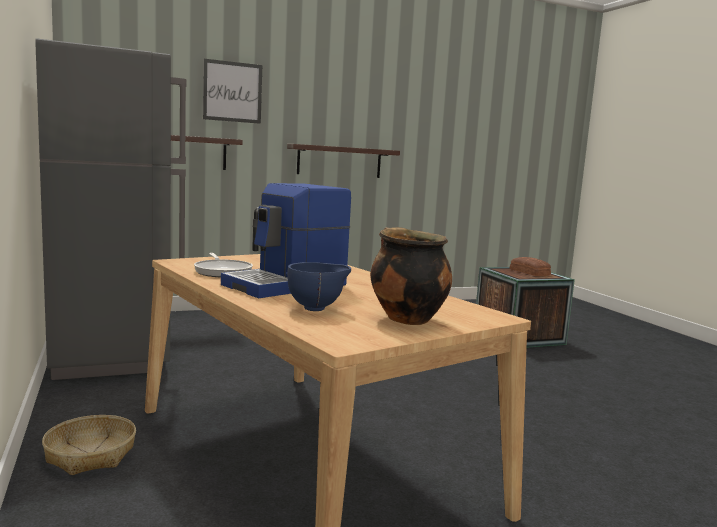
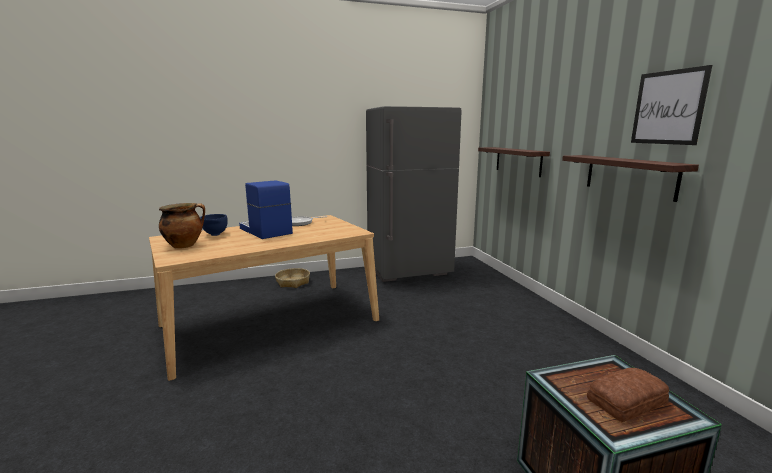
camera: 95 degrees right, 5 degrees up
(232, 92) = (550, 110): picture -> picture (668, 107)

